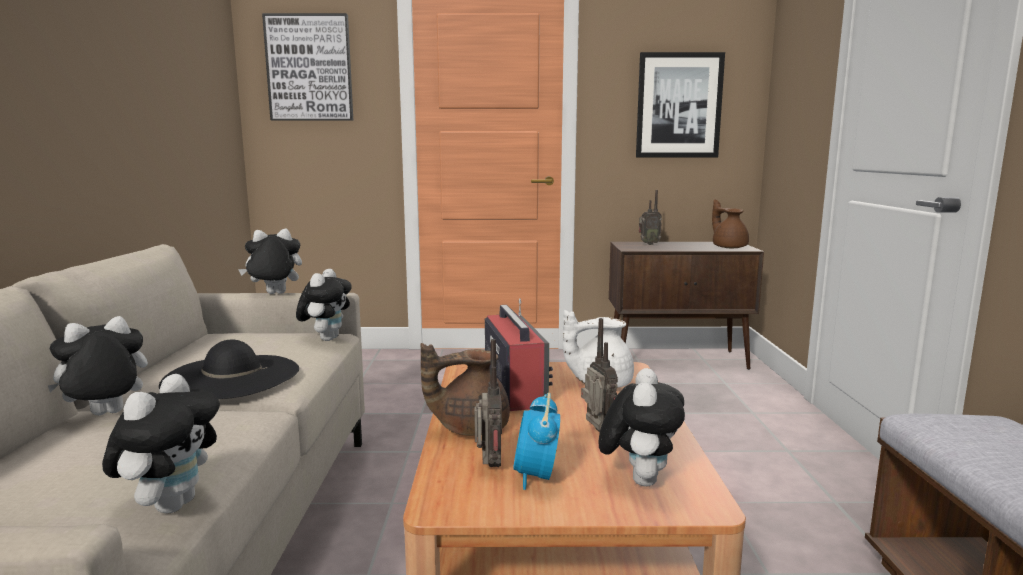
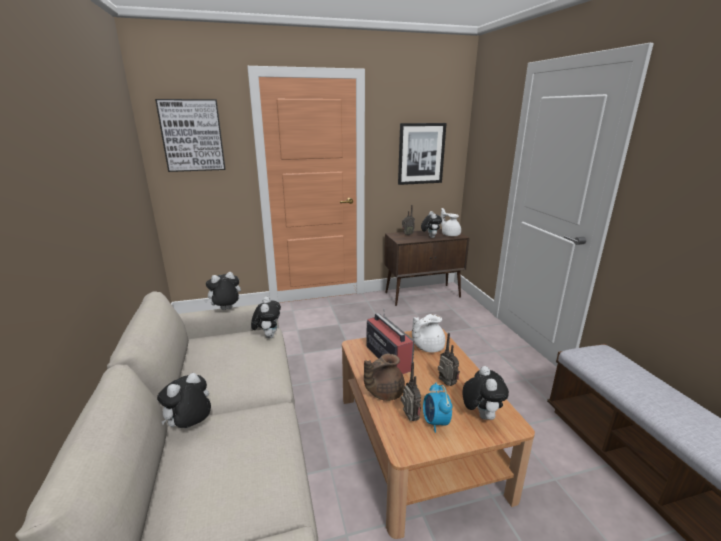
camera: 15 degrees left, 10 degrees up
(172, 504) = (286, 487): plush toy -> plush toy (430, 237)
(231, 376) = (240, 381): black hat -> none
(728, 247) = (450, 234): brown teapot -> white teapot

